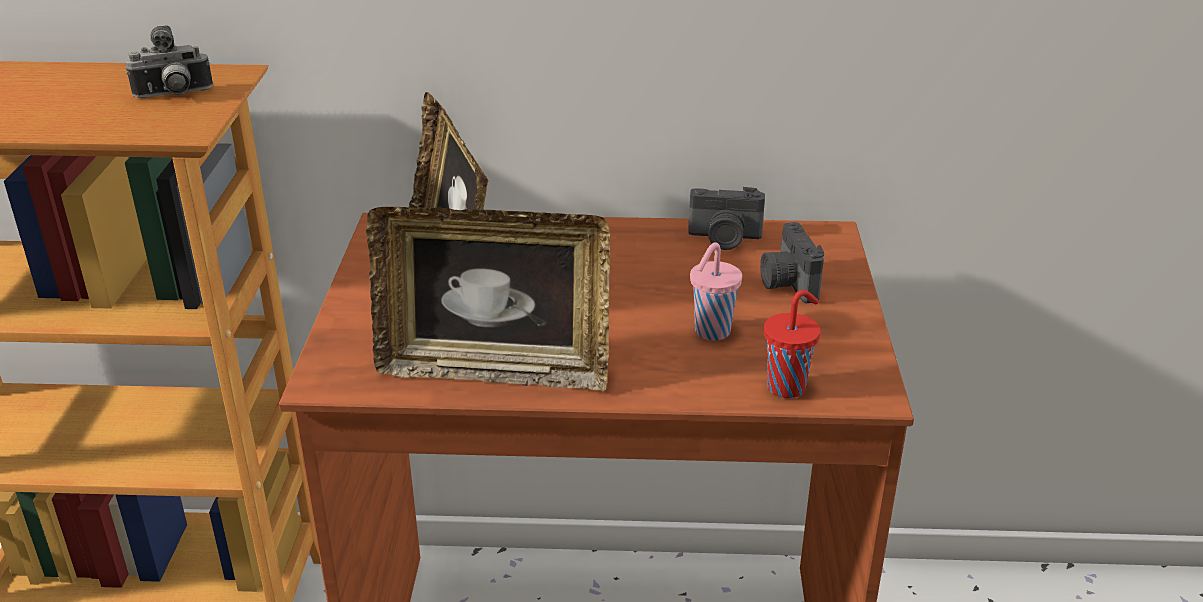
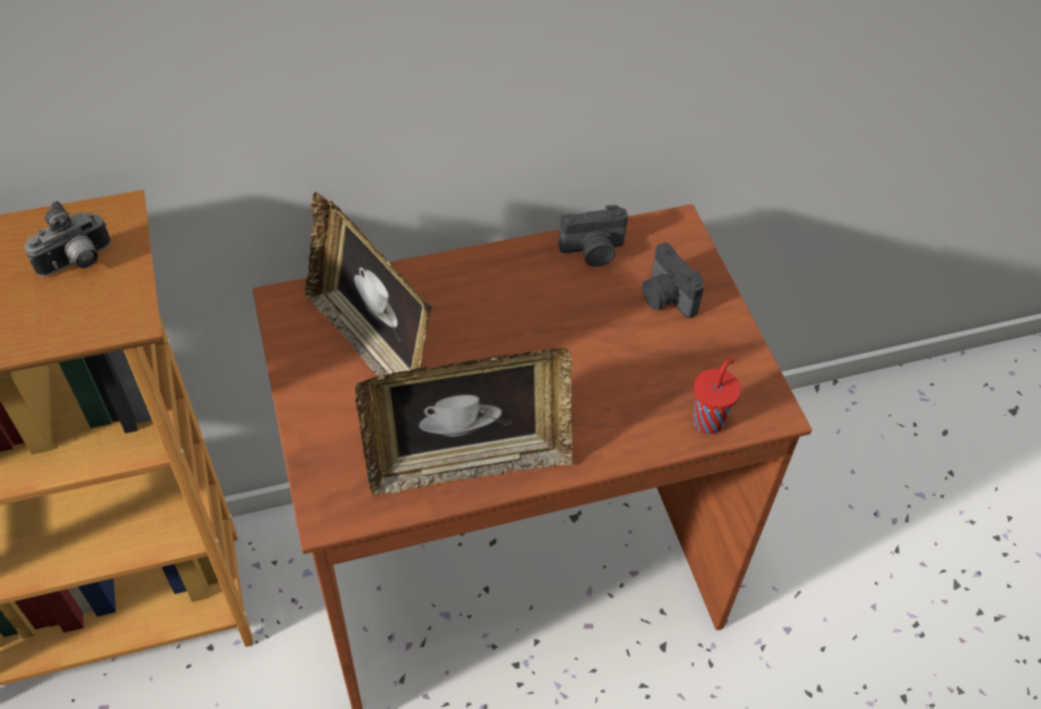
camera: 20 degrees left, 20 degrees up
(711, 332) = (626, 372): pink cup -> none

